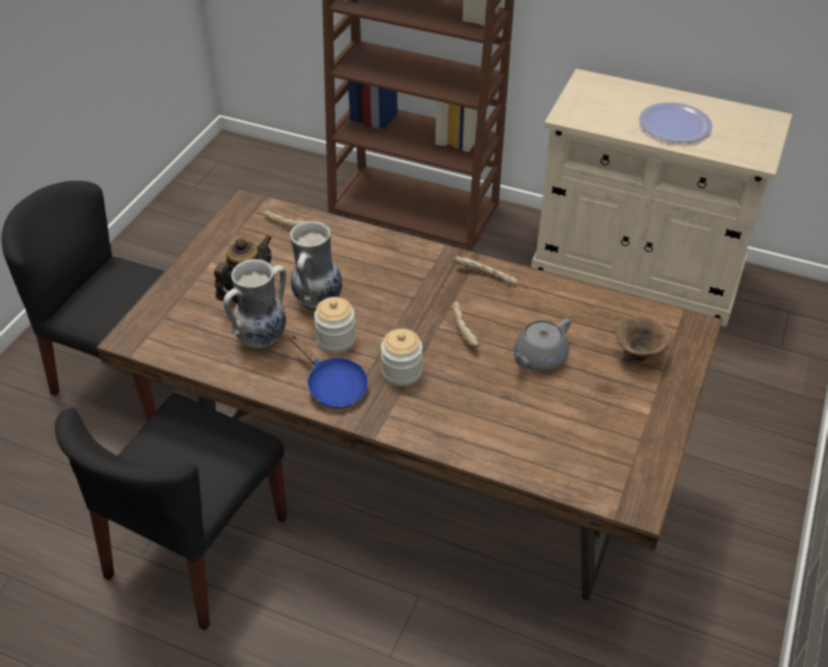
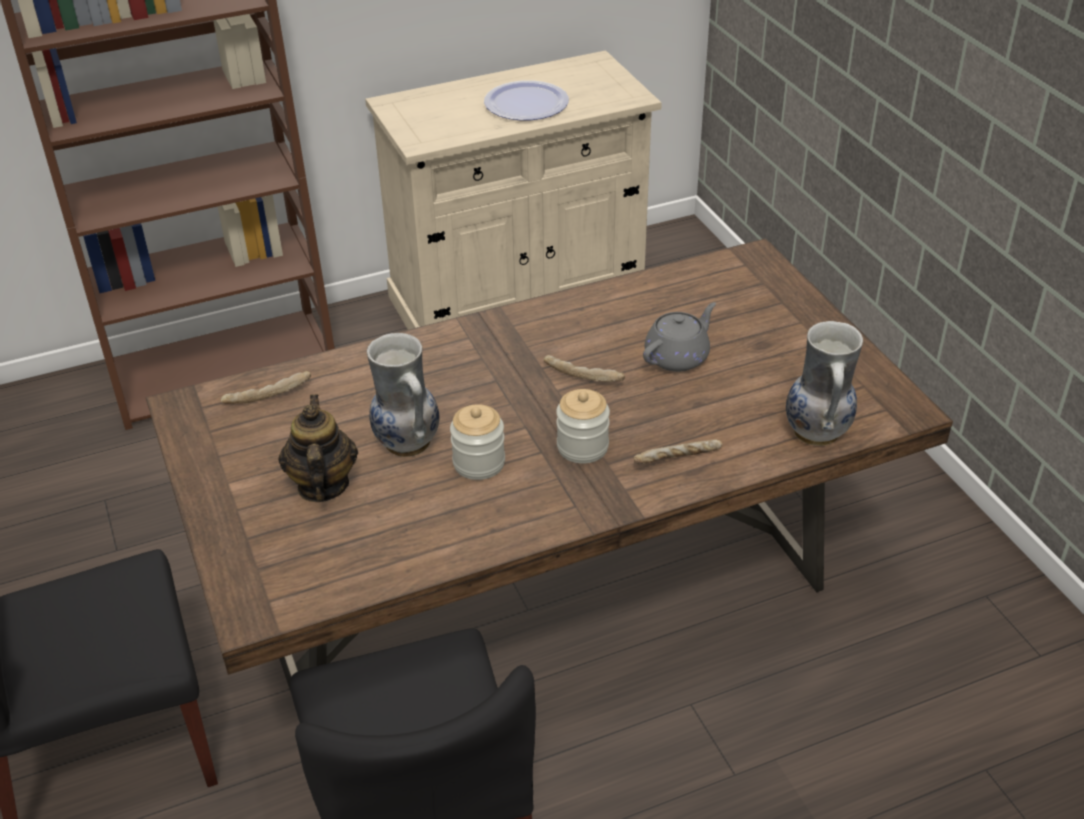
camera: 45 degrees left, 5 degrees down
(262, 340) = (404, 514): vase -> vase (818, 432)
(333, 385) = (538, 502): blue frying pan -> none
(485, 276) = (533, 322): bread -> bread (678, 460)
(539, 358) = (678, 357): grey teapot -> grey teapot turned 135 degrees counterclockwise
(639, 354) = (747, 302): brown bowl -> none

